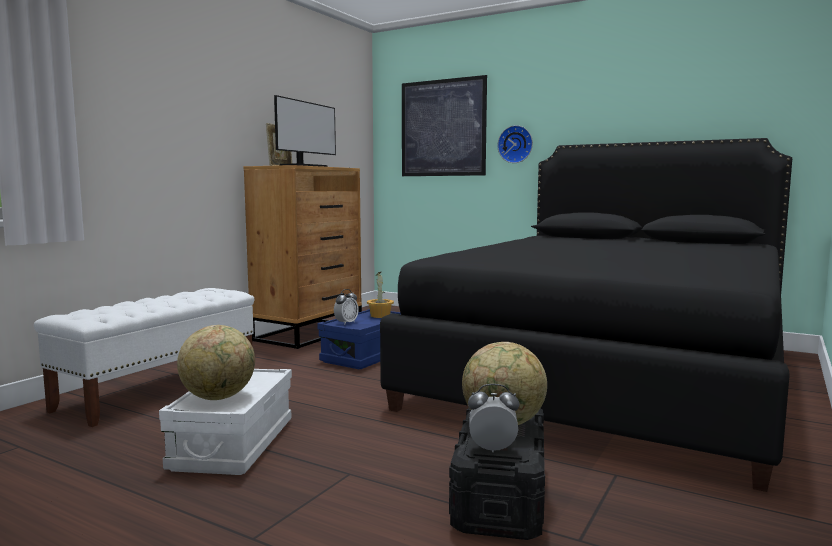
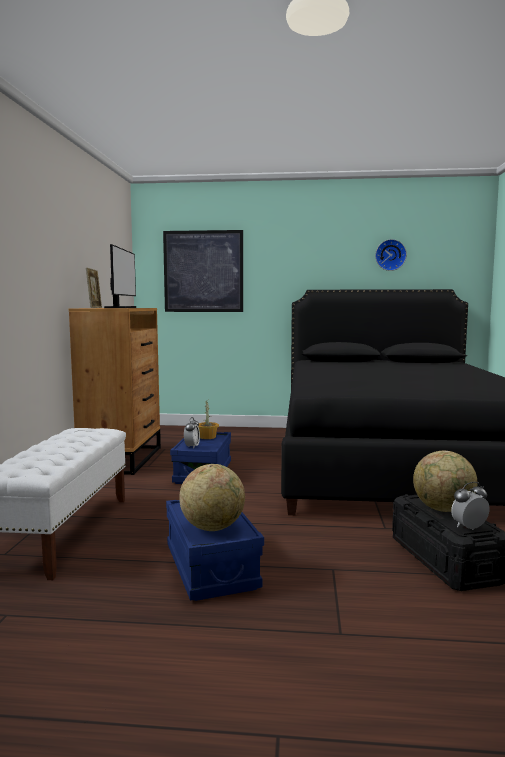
camera: 25 degrees left, 0 degrees up
(234, 444) = (211, 567): white storage box -> blue storage box
(516, 144) = (269, 287): wall clock -> wall clock (390, 255)

